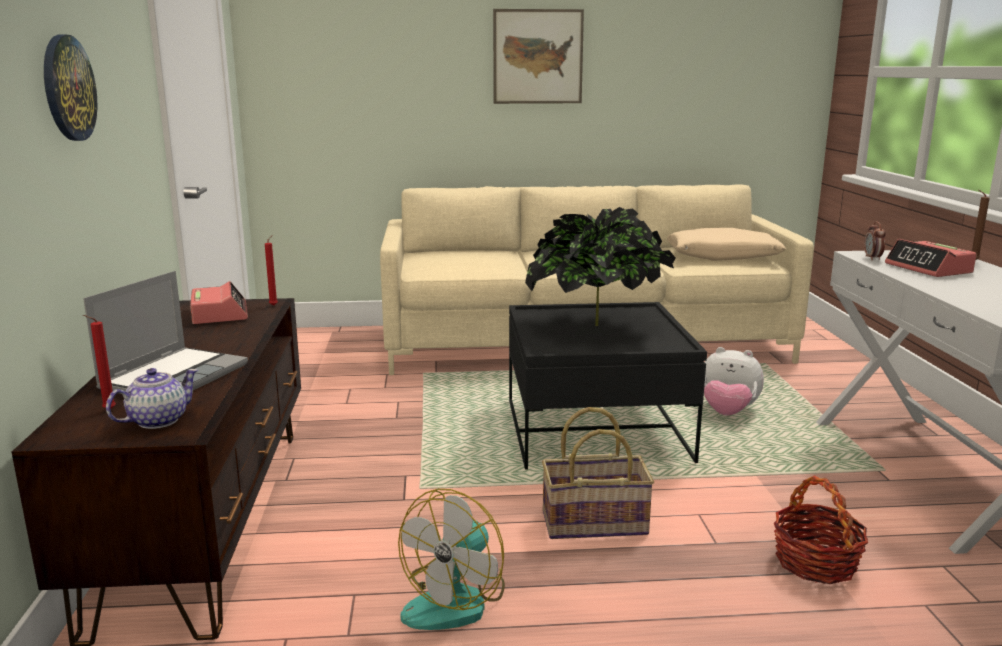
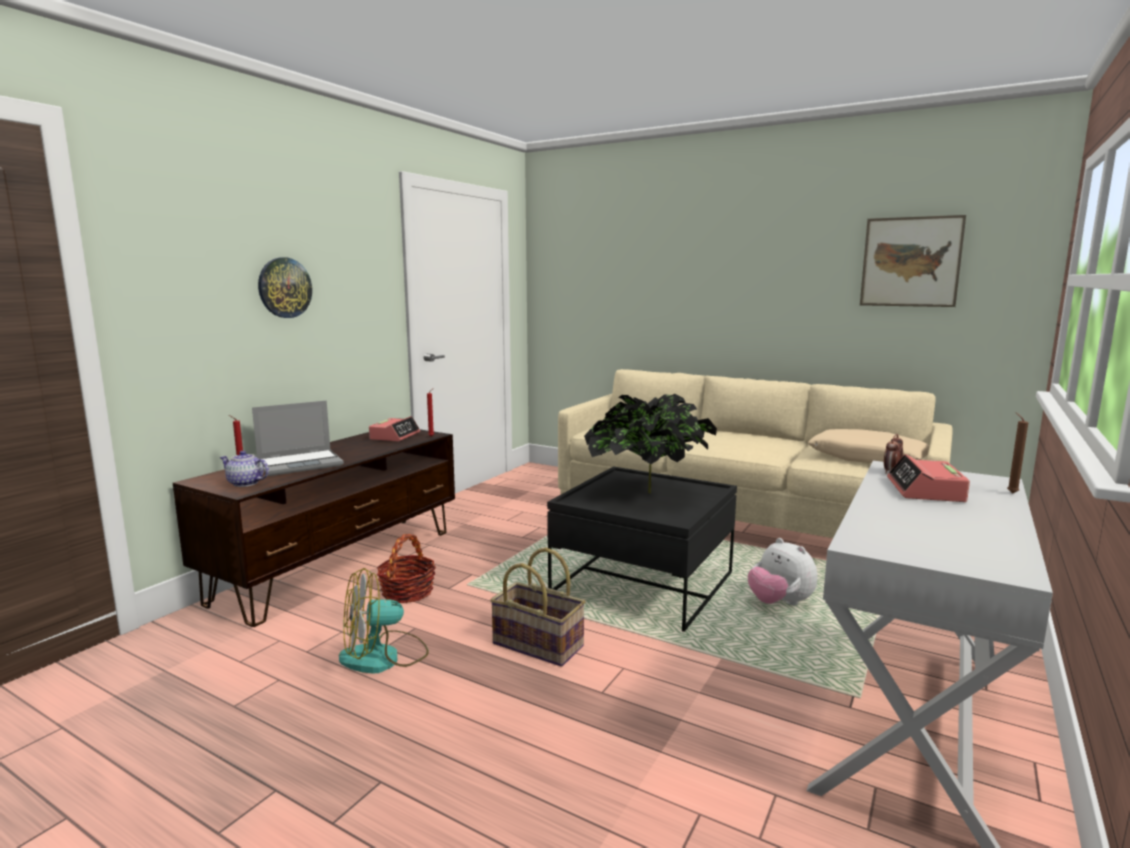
camera: 35 degrees right, 5 degrees down
(157, 421) = (245, 483): teapot -> teapot turned 150 degrees counterclockwise
(538, 57) = (738, 267): picture -> picture (910, 262)
(815, 562) = (657, 739): basket -> basket (407, 592)

